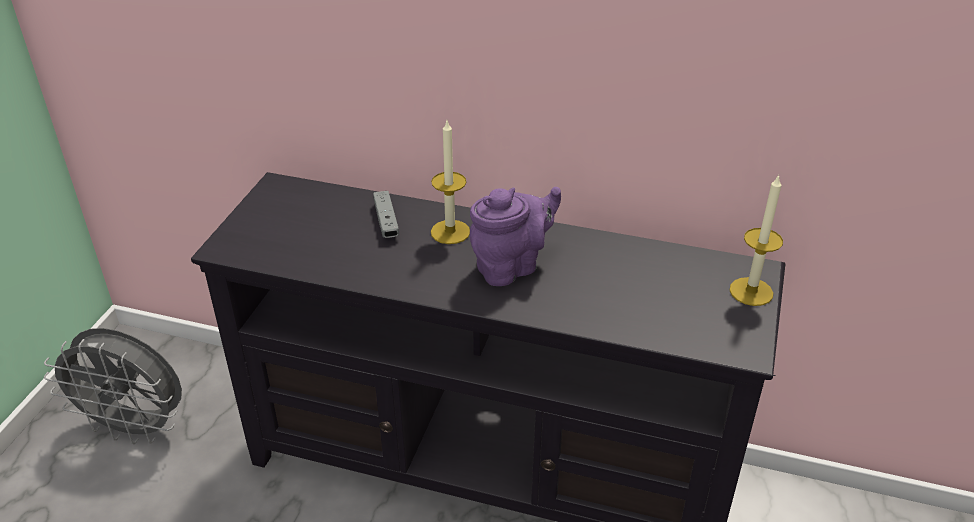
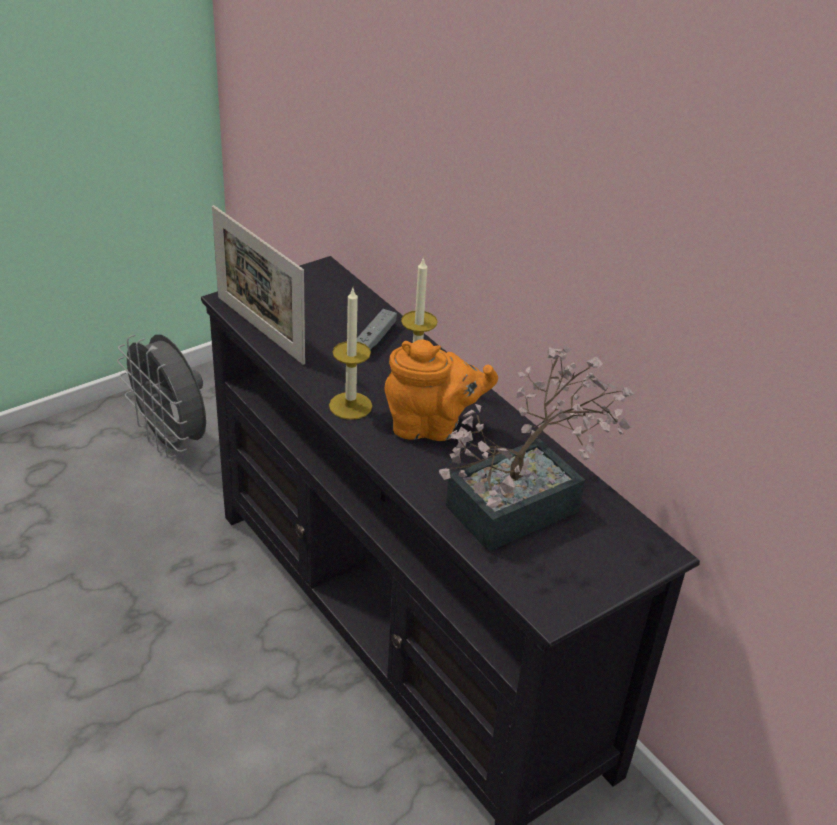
camera: 35 degrees right, 0 degrees up
(281, 260) = (260, 329): none -> picture frame
(511, 266) = (431, 427): purple teapot -> orange teapot
(642, 286) = (526, 504): none -> potted plant
(751, 291) = (625, 565): candle -> candle (350, 406)

